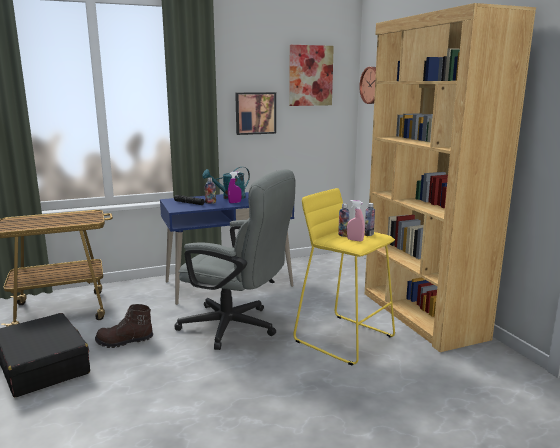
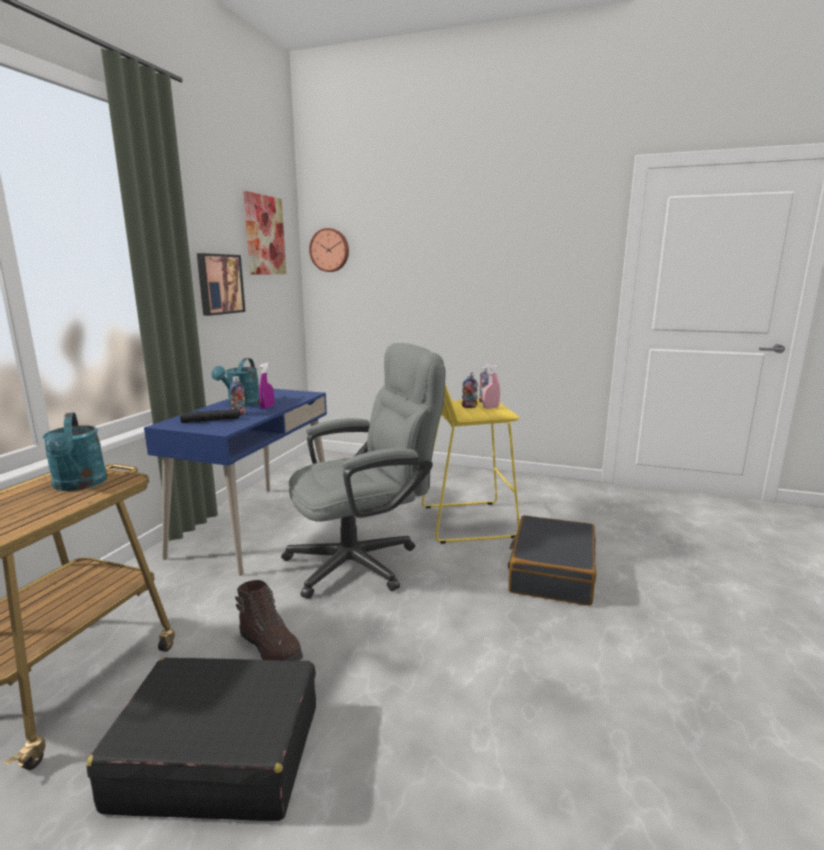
camera: 50 degrees left, 0 degrees up
(79, 218) = (79, 485): none -> turquoise watering can
(124, 341) = (271, 648): brown boot -> brown boot turned 75 degrees counterclockwise
(321, 398) = (551, 572): none -> black suitcase
(421, 315) = (475, 479): brown bookcase -> none

